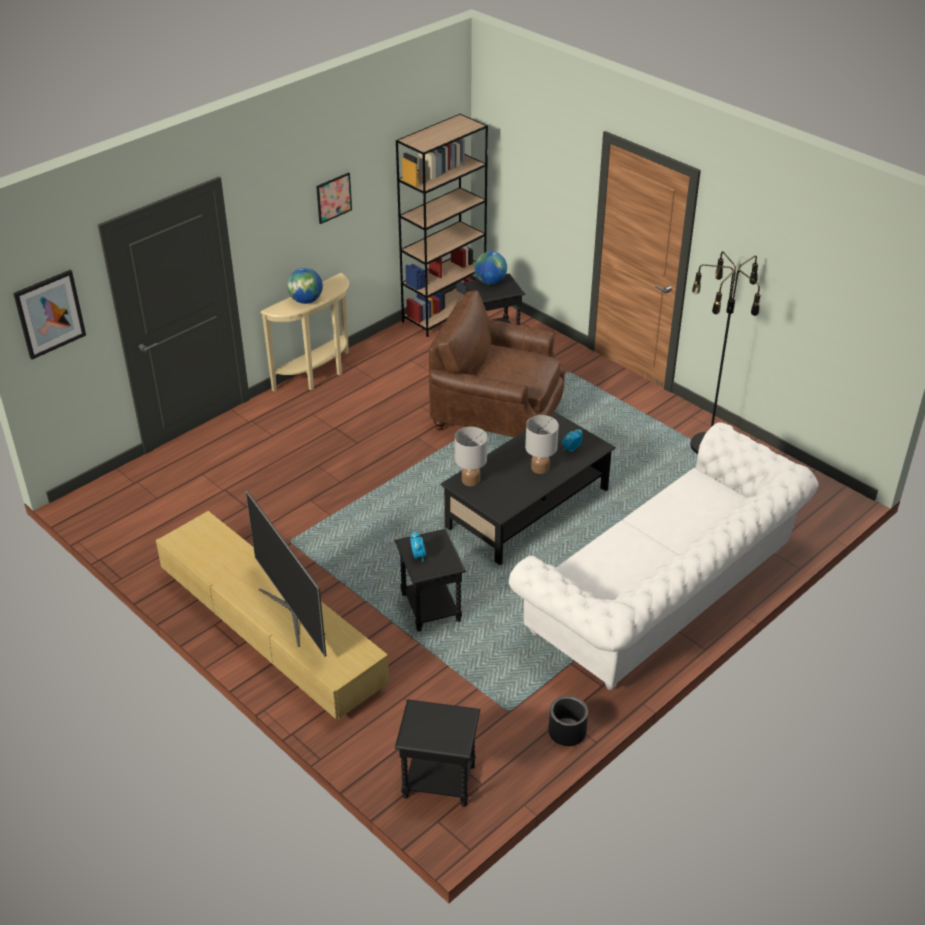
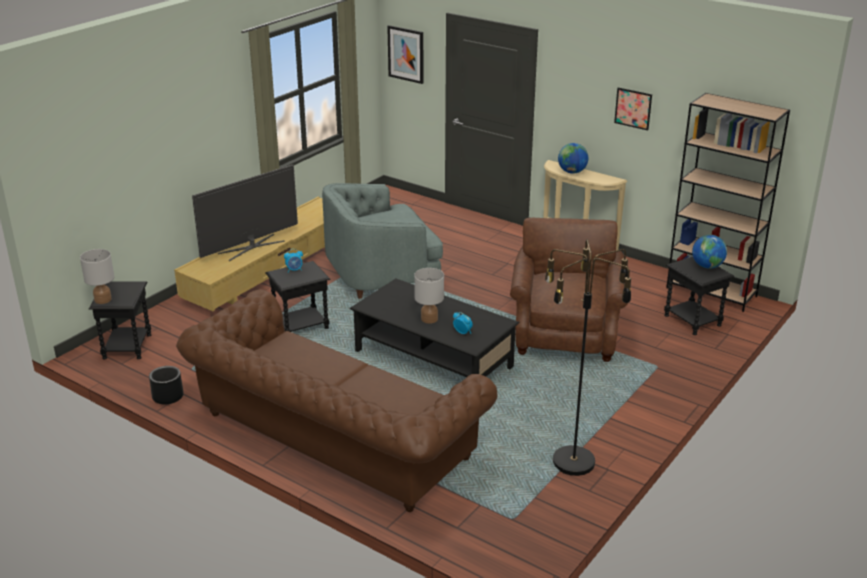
camera: 80 degrees right, 10 degrees down
(320, 529) = (381, 273): none -> grey armchair
(470, 480) = (402, 289): grey table lamp -> grey table lamp (103, 299)
(664, 595) = (332, 439): white sofa -> brown sofa

